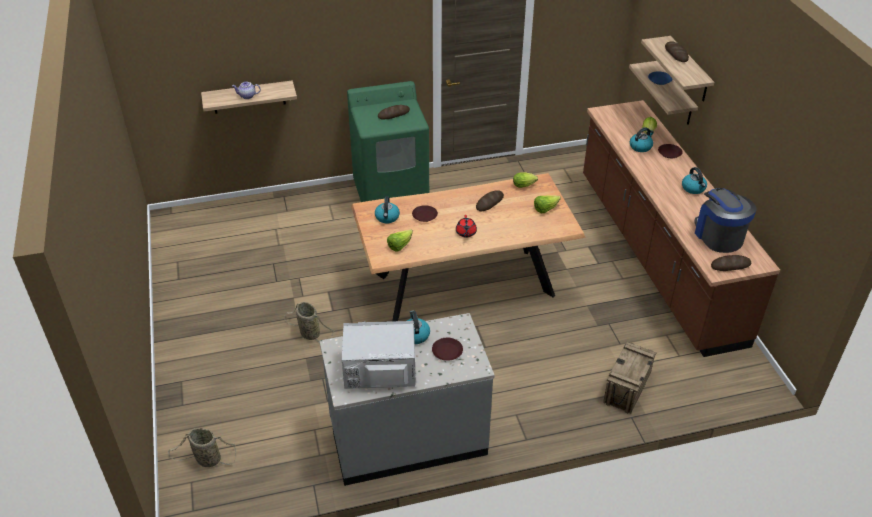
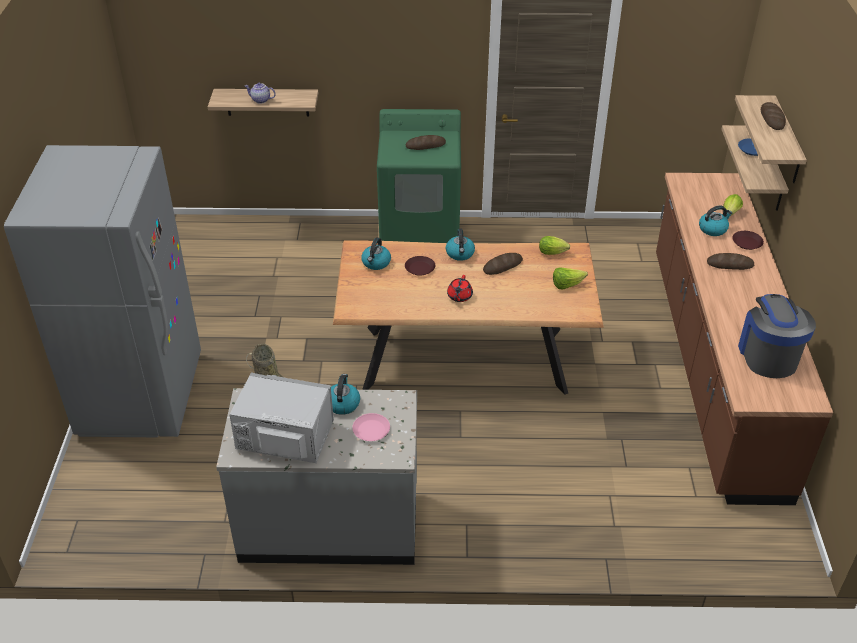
camera: 15 degrees right, 0 degrees up
(204, 366) = (141, 395): none -> grey fridge
(206, 459) = (102, 499): basket -> none
(400, 246) = (376, 298): lettuce -> none
(447, 351) = (371, 430): brown plate -> pink plate
(627, 388) = (614, 522): crate -> none
(693, 188) = (760, 291): kettle -> kettle (460, 254)
(730, 265) = (768, 394): bread -> bread (730, 264)

